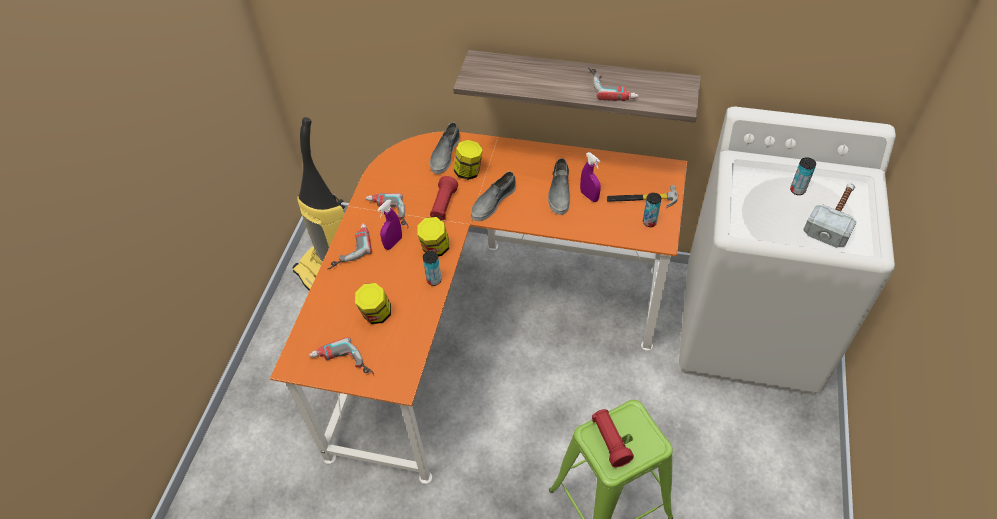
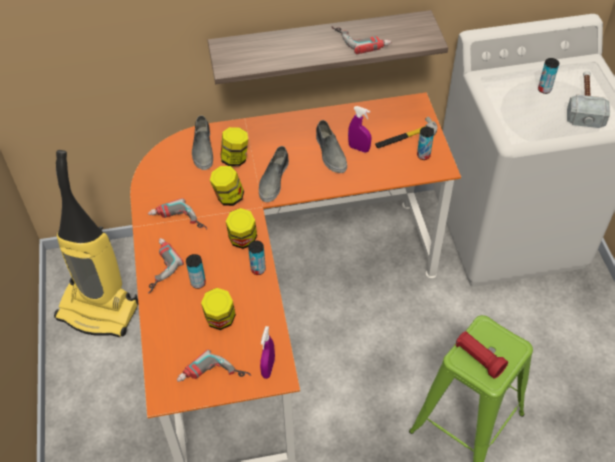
camera: 25 degrees left, 0 degrees up
(375, 274) = (198, 283): none -> can
(393, 243) = (198, 247): purple spray bottle -> purple spray bottle (268, 368)
(443, 205) = (228, 197): red flashlight -> jar

